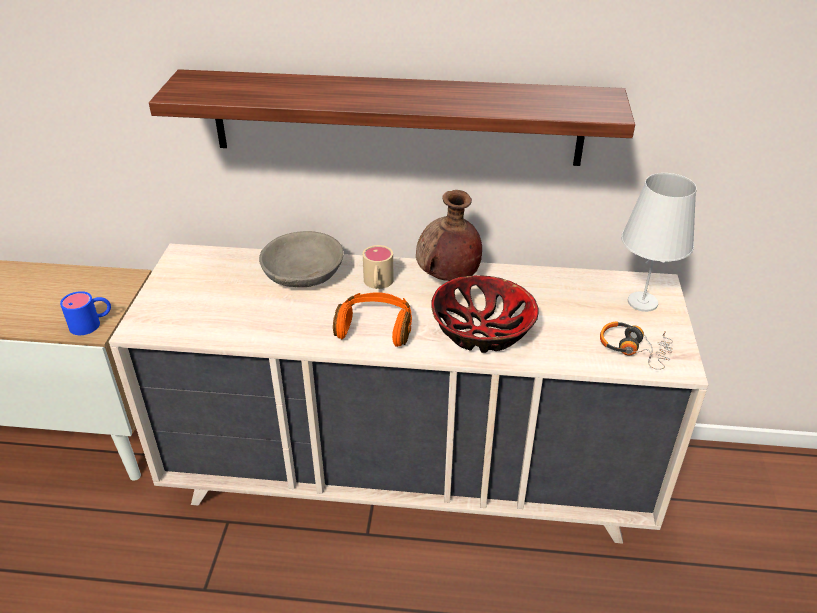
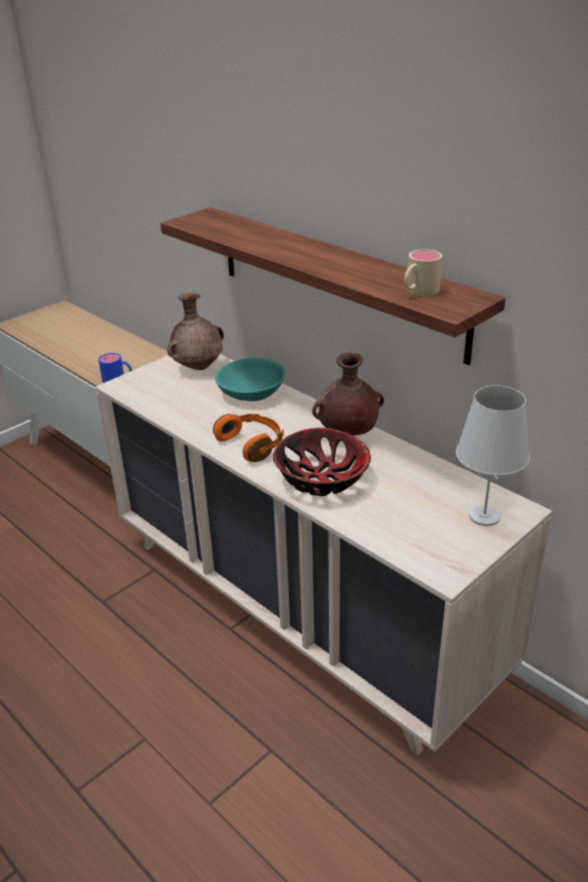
camera: 40 degrees right, 5 degrees down
(210, 269) = (199, 367): none -> brown vase
(303, 274) = (251, 392): grey bowl -> turquoise bowl
(377, 284) = (291, 418): beige mug -> beige mug (418, 291)
(634, 349) = (424, 544): headphones -> none

